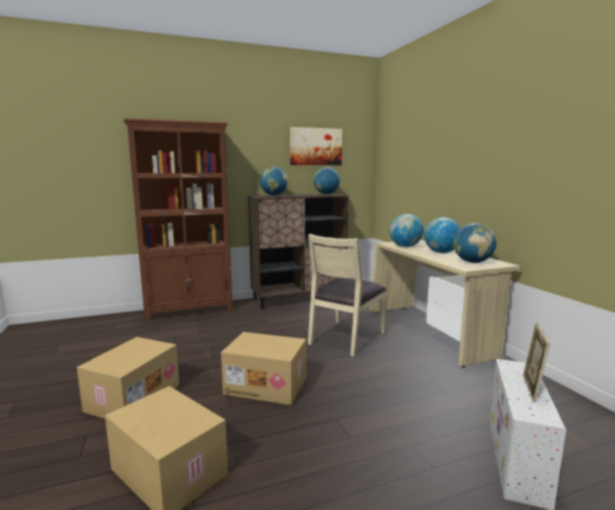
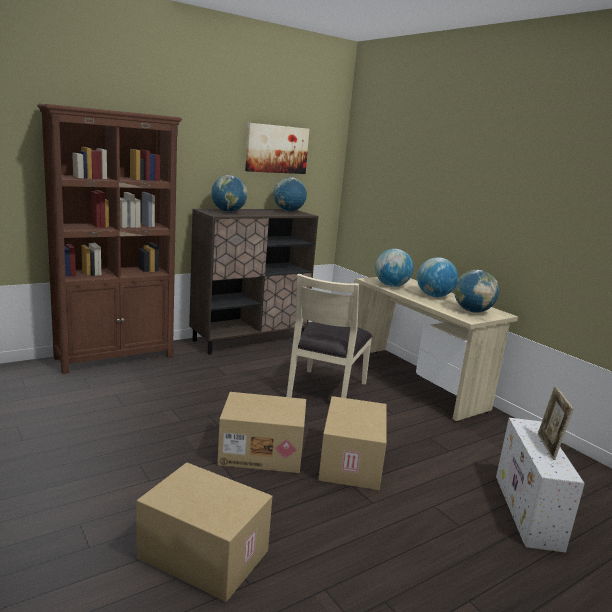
camera: 15 degrees left, 5 degrees up
(133, 397) = (110, 475): cardboard box -> cardboard box (349, 461)

